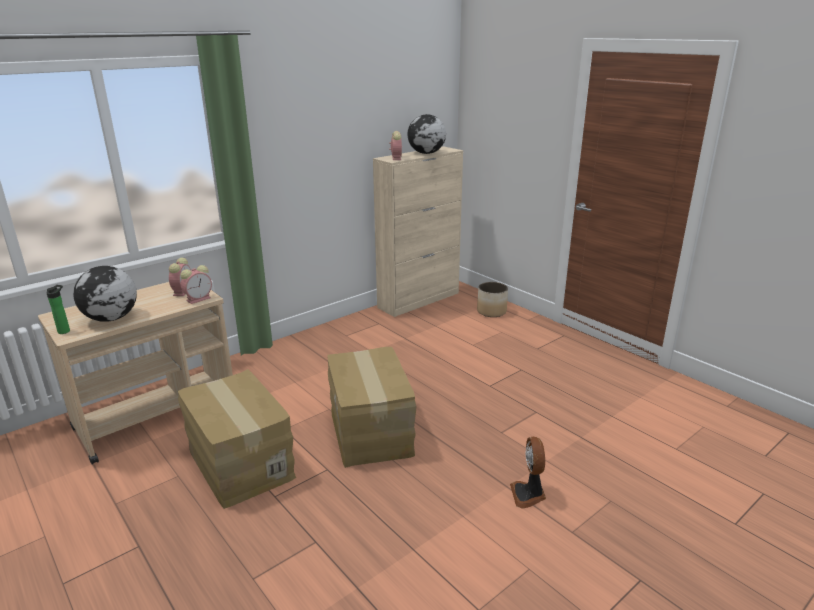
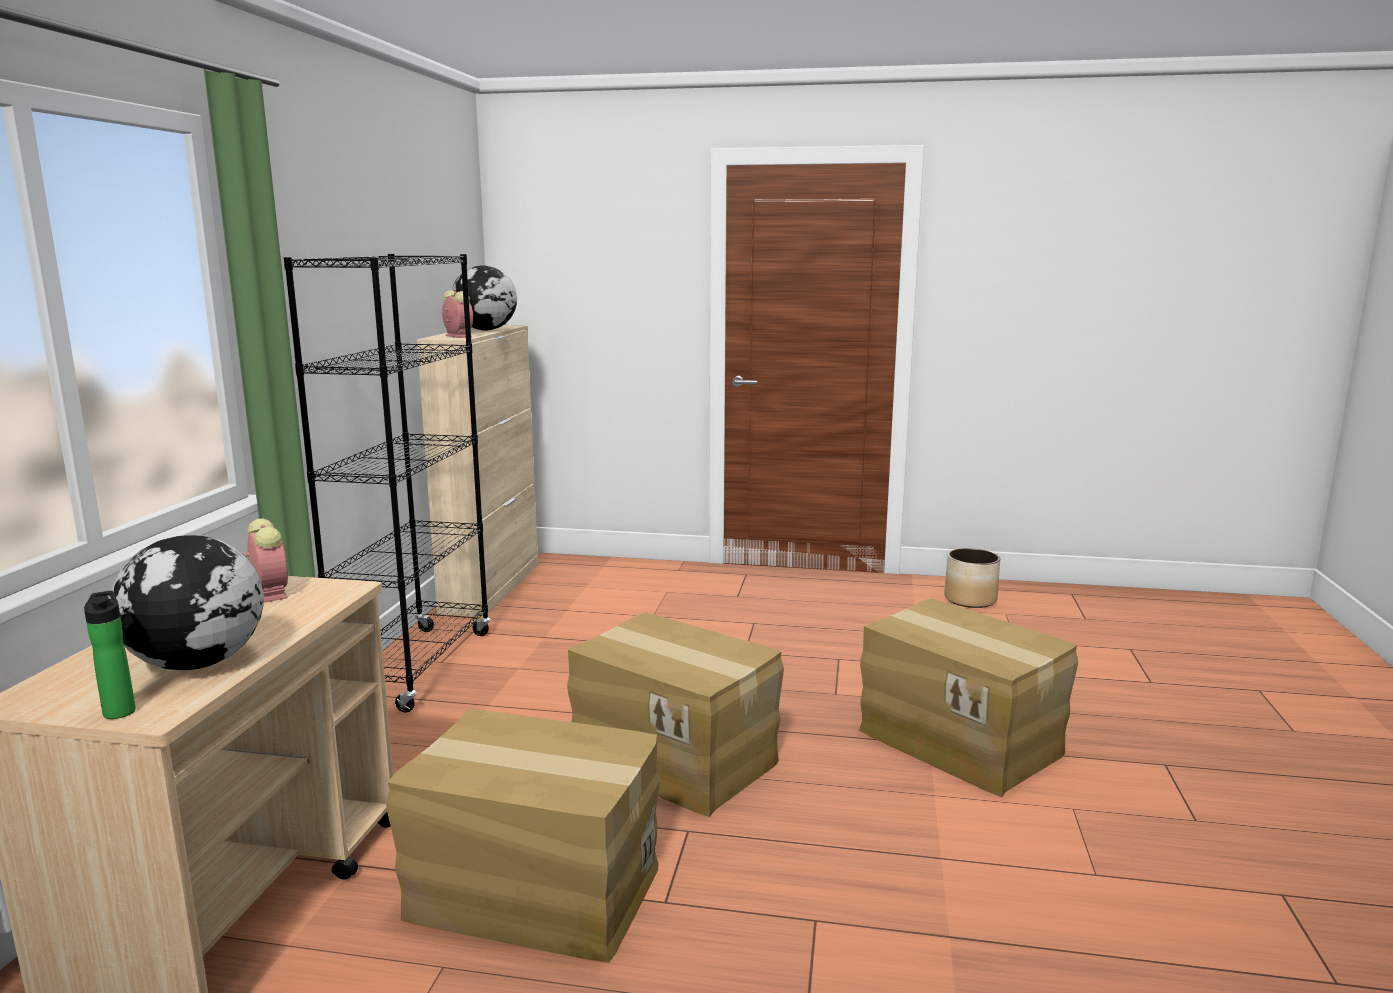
camera: 40 degrees left, 10 degrees down
(199, 299) = (333, 593): alarm clock -> none
(333, 335) = (416, 667): none -> black bookcase
(491, 311) = (618, 573): planter -> planter (970, 599)
(528, 494) = (961, 741): fan -> cardboard box

